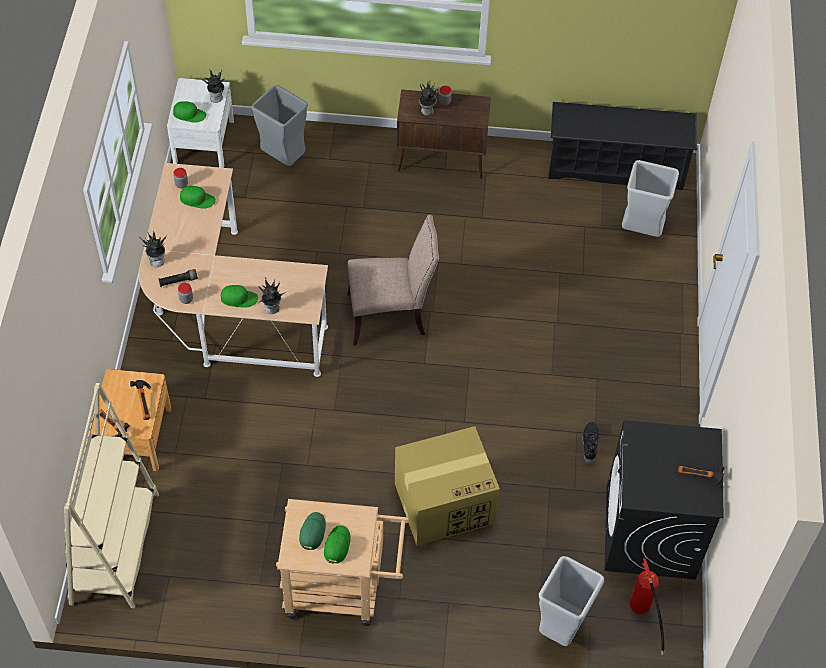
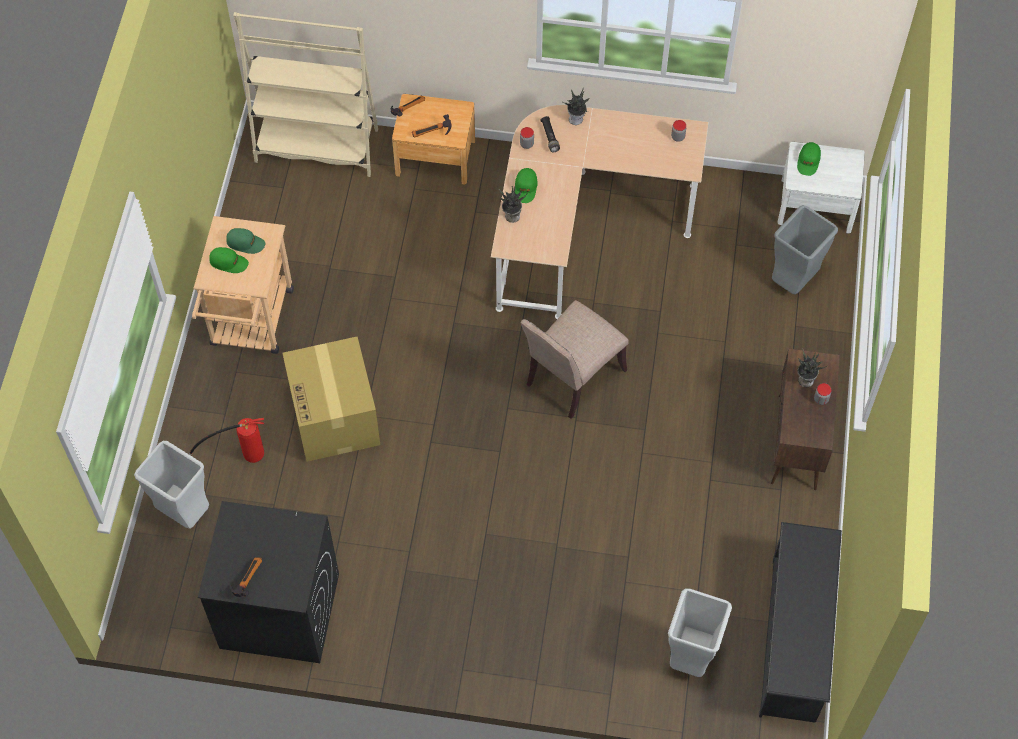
camera: 95 degrees right, 5 degrees up
(197, 199) = (657, 151): green cap -> none
(217, 98) = (835, 186): potted plant -> none
(390, 315) = (571, 378): beige chair -> beige chair turned 45 degrees clockwise
(589, 444) = (393, 562): black boot -> none
(643, 616) = (184, 591): fire extinguisher -> fire extinguisher (241, 455)

